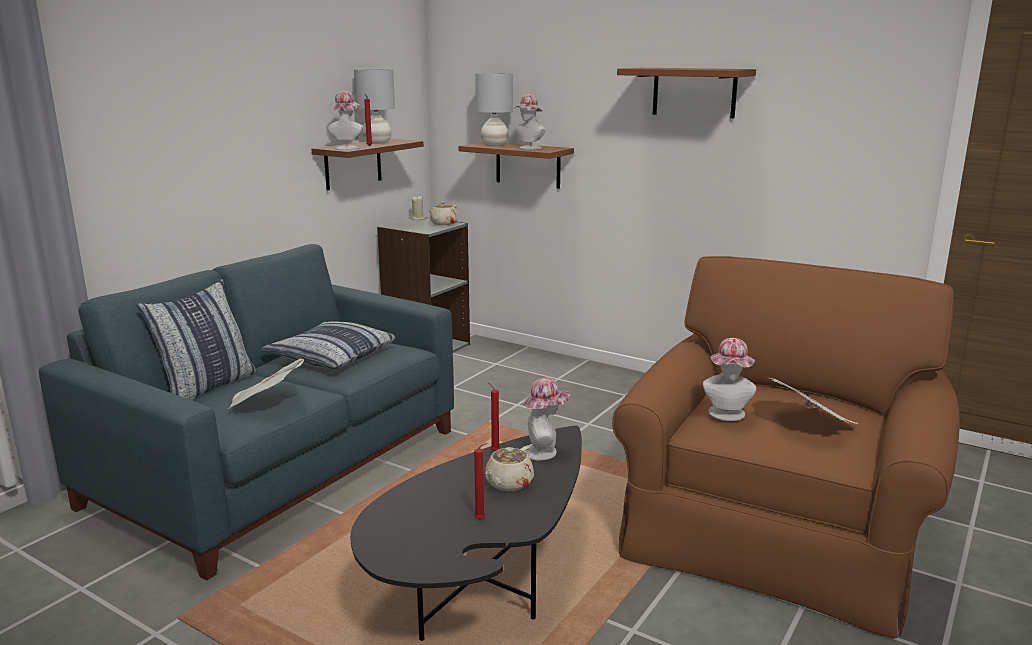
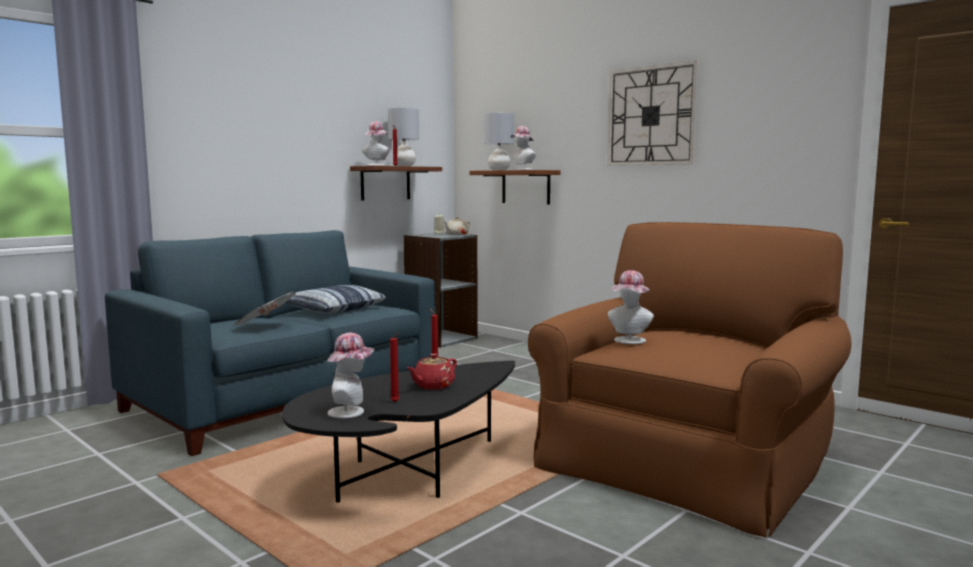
camera: 10 degrees right, 10 degrees down
(207, 387) = (229, 320): pillow -> none
(508, 483) = (433, 386): beige teapot -> red teapot
(544, 451) = (475, 371): hat -> hat (351, 412)
(694, 92) = (651, 116): brown shelf -> wall clock
(810, 423) = (701, 347): newspaper -> none

